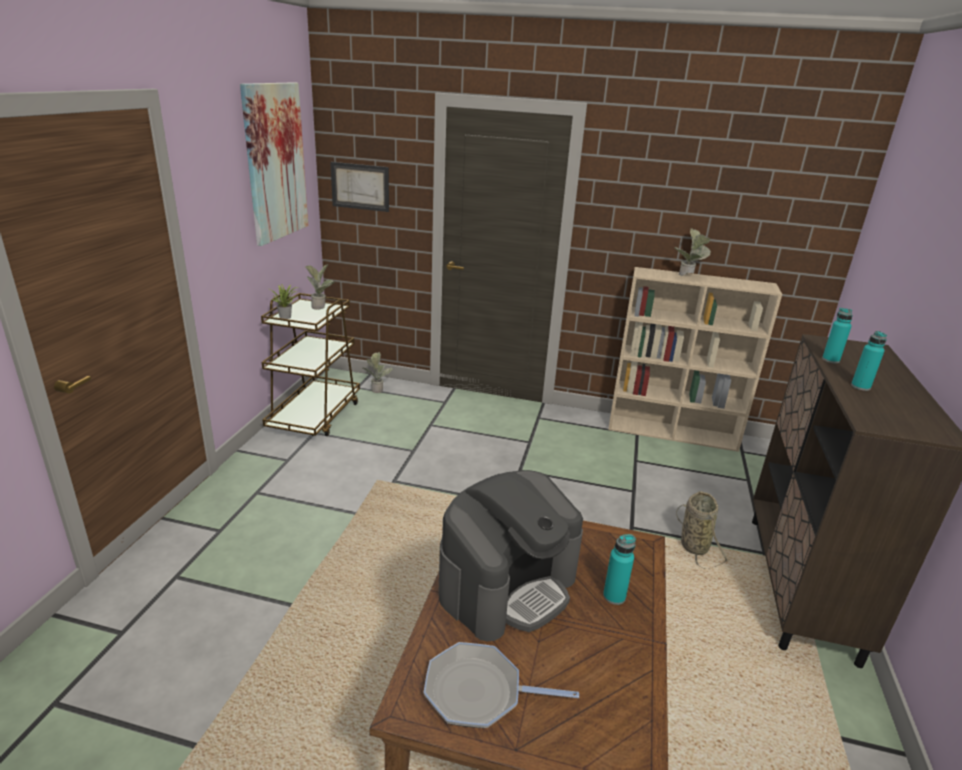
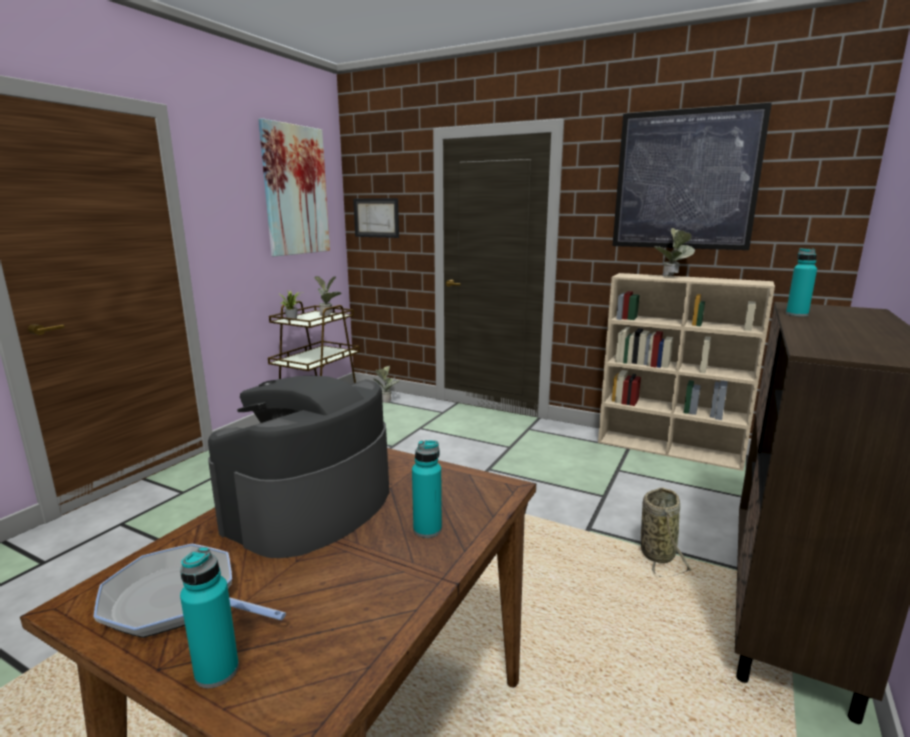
camera: 15 degrees right, 10 degrees down
(507, 585) = (310, 506): coffee machine -> coffee machine turned 150 degrees clockwise
(705, 182) = (685, 180): none -> picture
(860, 387) = (823, 330): turquoise bottle -> turquoise bottle (217, 671)

